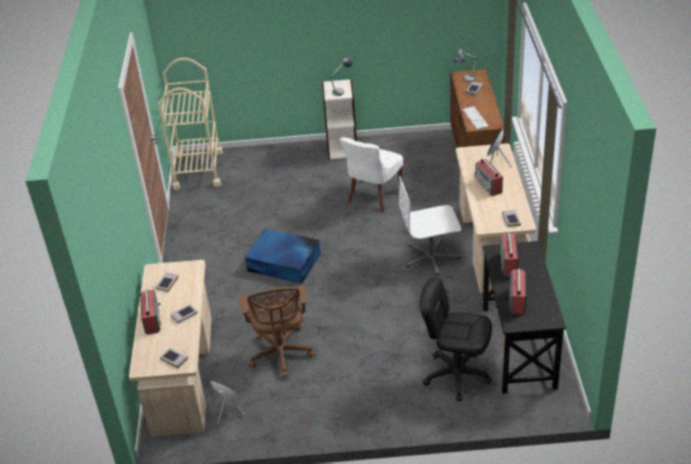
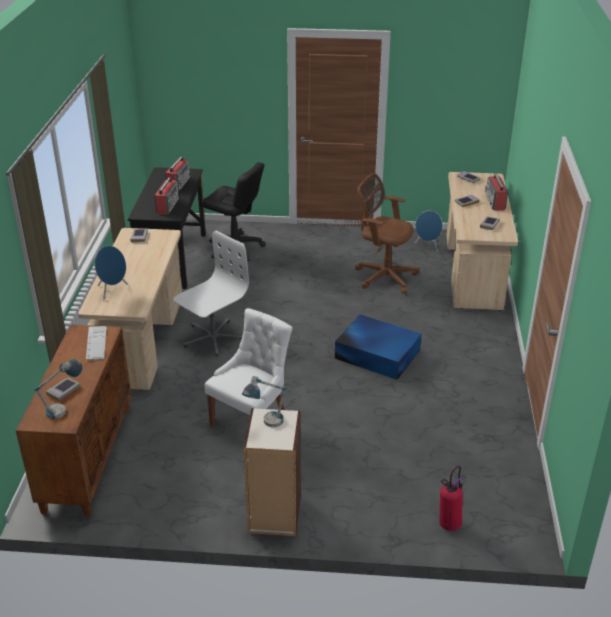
camera: 175 degrees left, 5 degrees down
(198, 170) = (509, 508): beige cart -> none
(236, 158) = (449, 524): none -> fire extinguisher
(281, 355) = (383, 276): brown office chair -> brown office chair turned 60 degrees counterclockwise
(431, 258) = (213, 338): white office chair -> white office chair turned 45 degrees counterclockwise
(488, 186) = (138, 269): radio -> none

